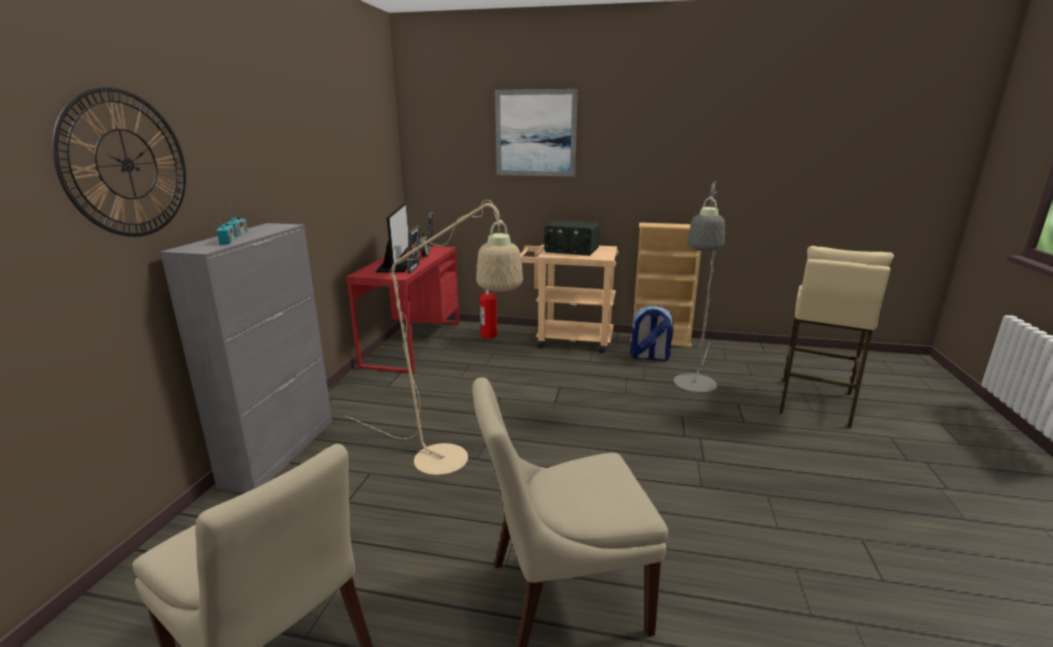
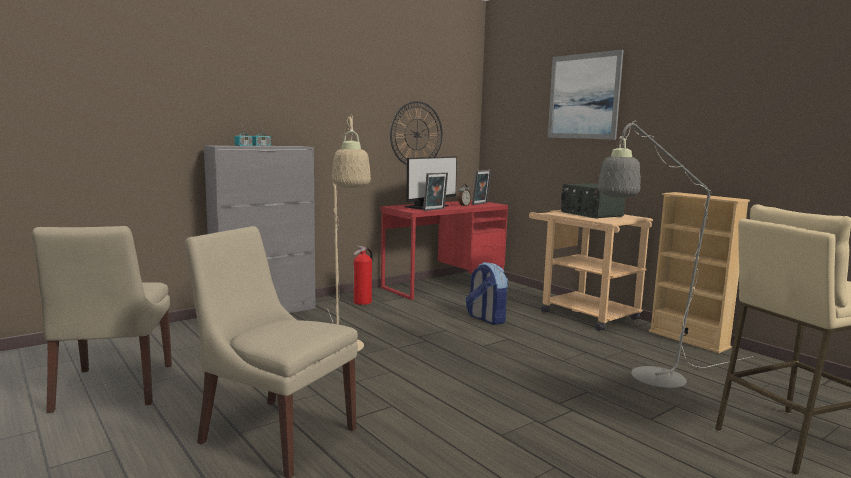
camera: 40 degrees right, 10 degrees down
(127, 164) = (196, 91): wall clock -> wall clock (416, 134)
(489, 335) = (514, 294): fire extinguisher -> fire extinguisher (363, 302)
(649, 357) = (646, 346): backpack -> backpack (486, 319)

